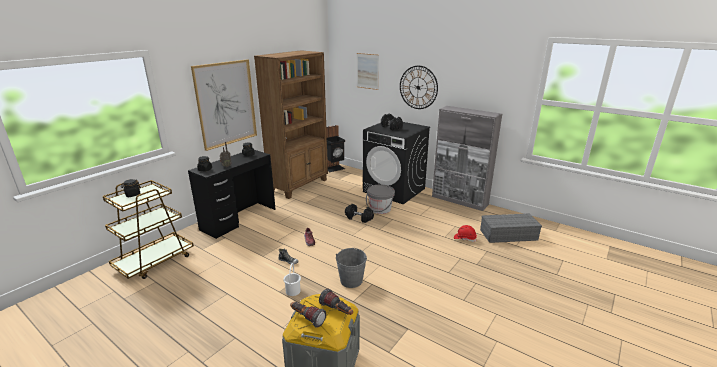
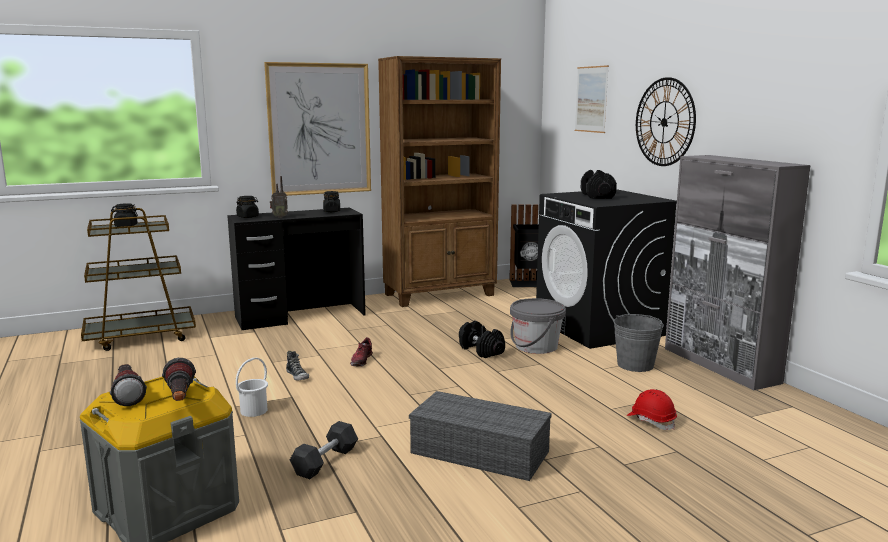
camera: 30 degrees right, 10 degrees down
(351, 280) = (355, 422): grey bucket -> grey bucket (635, 365)
(364, 308) = (325, 461): none -> black dumbbell
(509, 234) = (769, 439): grey storage box -> grey storage box (482, 452)

